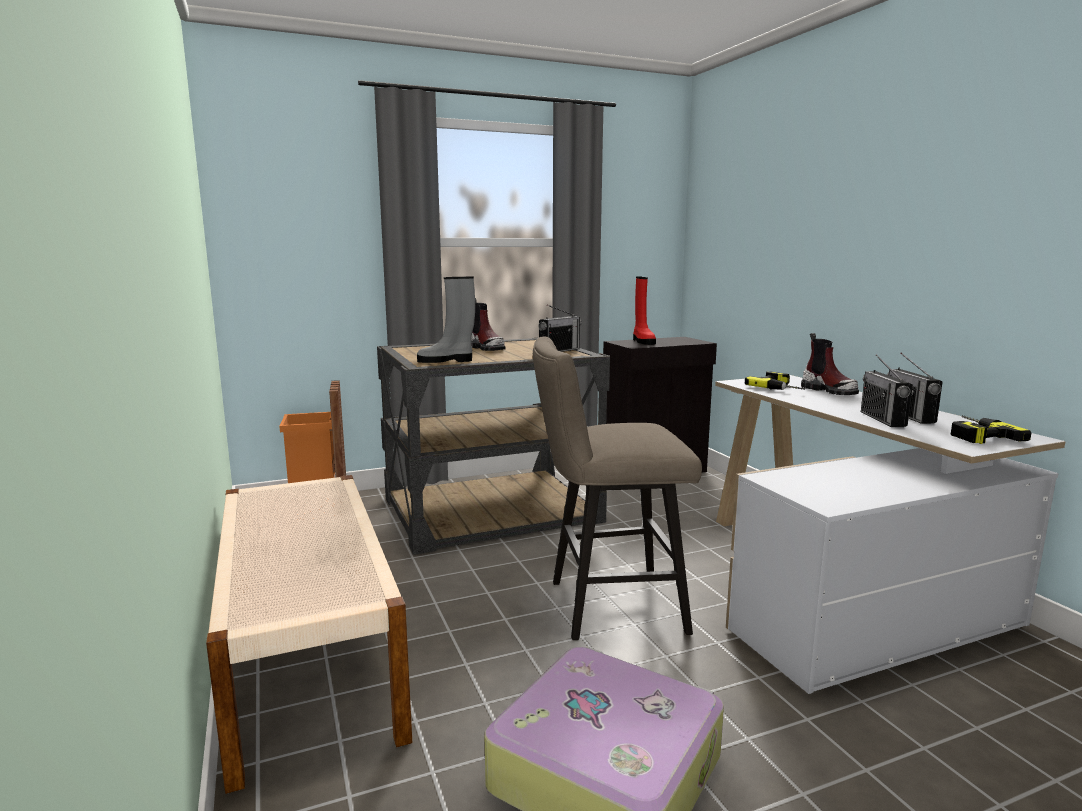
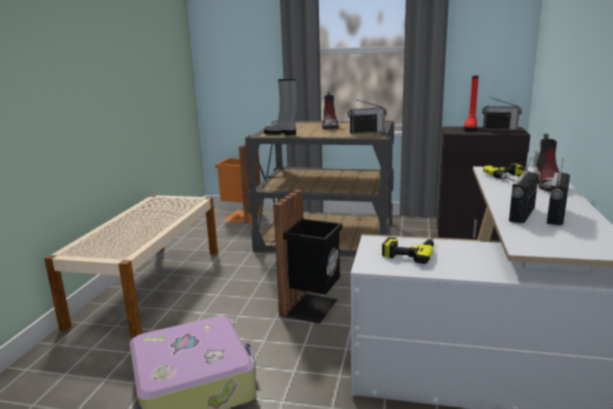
camera: 35 degrees right, 5 degrees up
(606, 606) = (312, 307): beige stool -> black trash can
(673, 340) = (499, 129): none -> radio
(973, 434) = (569, 239): power drill -> power drill (410, 250)

